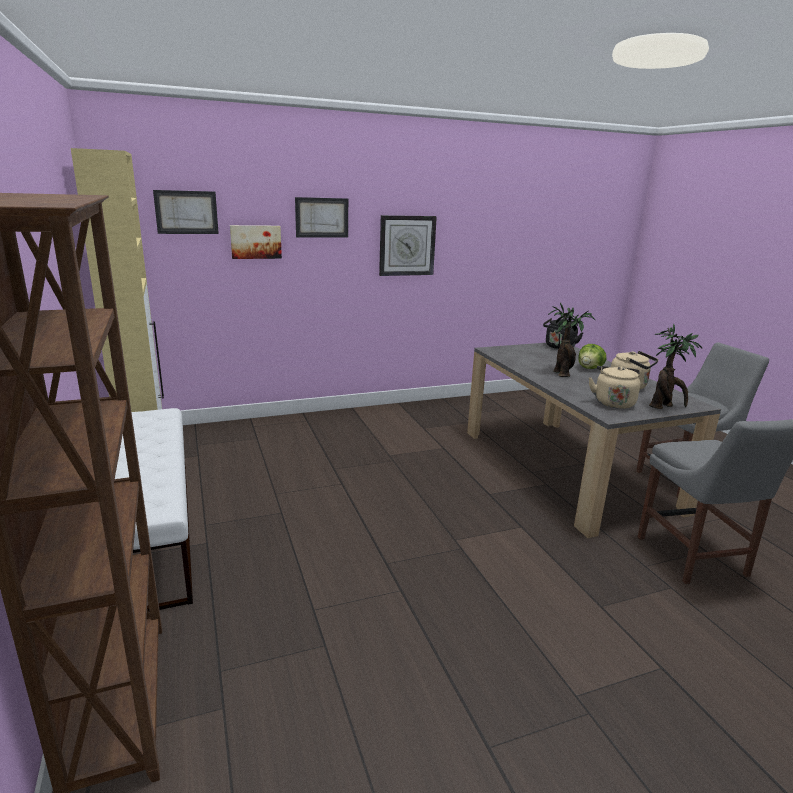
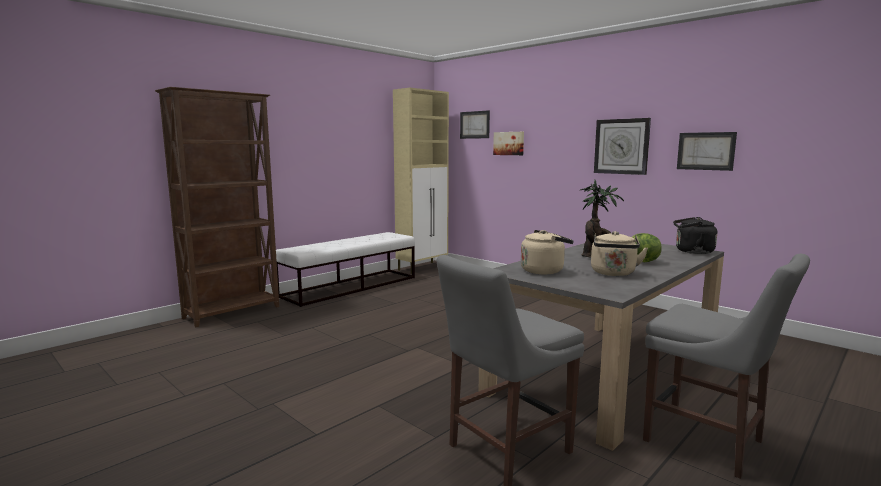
camera: 65 degrees right, 10 degrees down
(322, 217) = (552, 124): picture -> picture (705, 151)
(664, 406) = (573, 284): potted plant -> none

